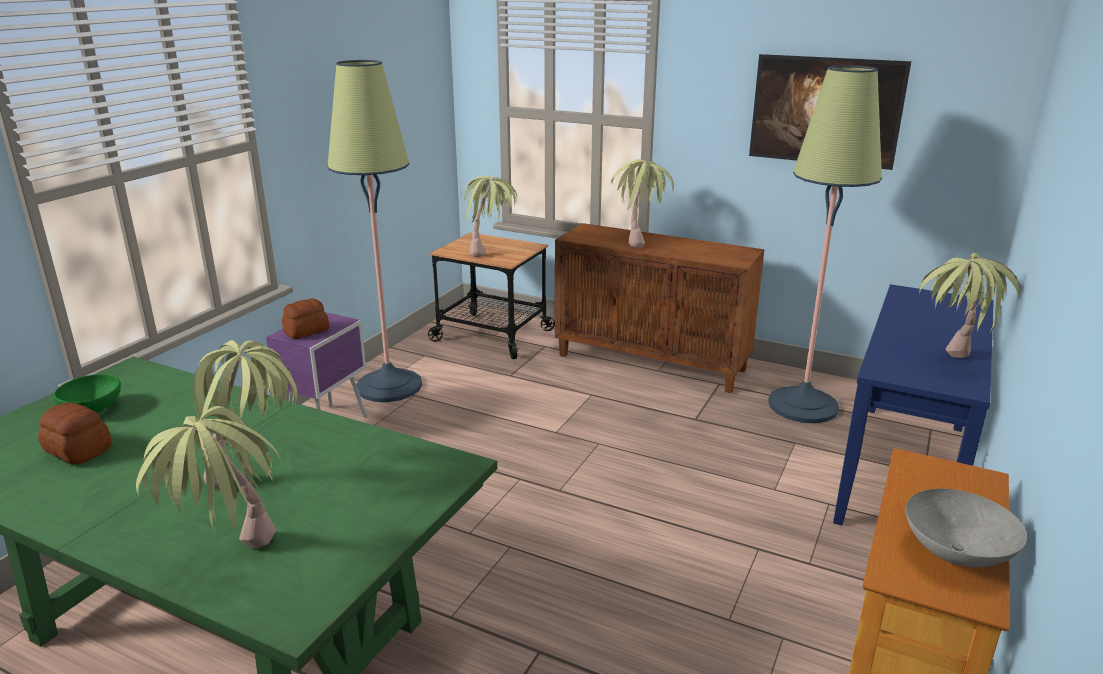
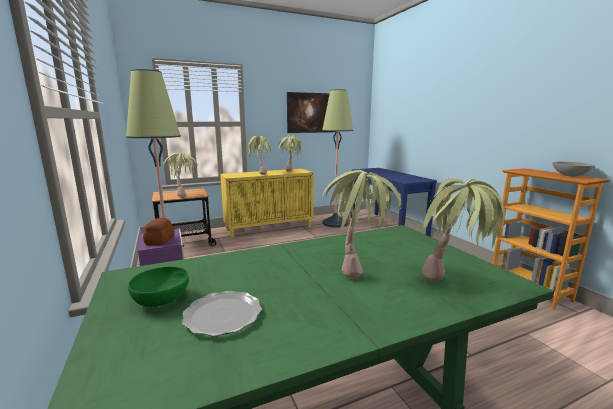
camera: 50 degrees left, 10 degrees down
(78, 449) = (222, 315): bread -> plate
(652, 362) = (269, 228): brown cabinet -> yellow cabinet
(950, 365) = (411, 177): potted plant -> potted plant (290, 172)

